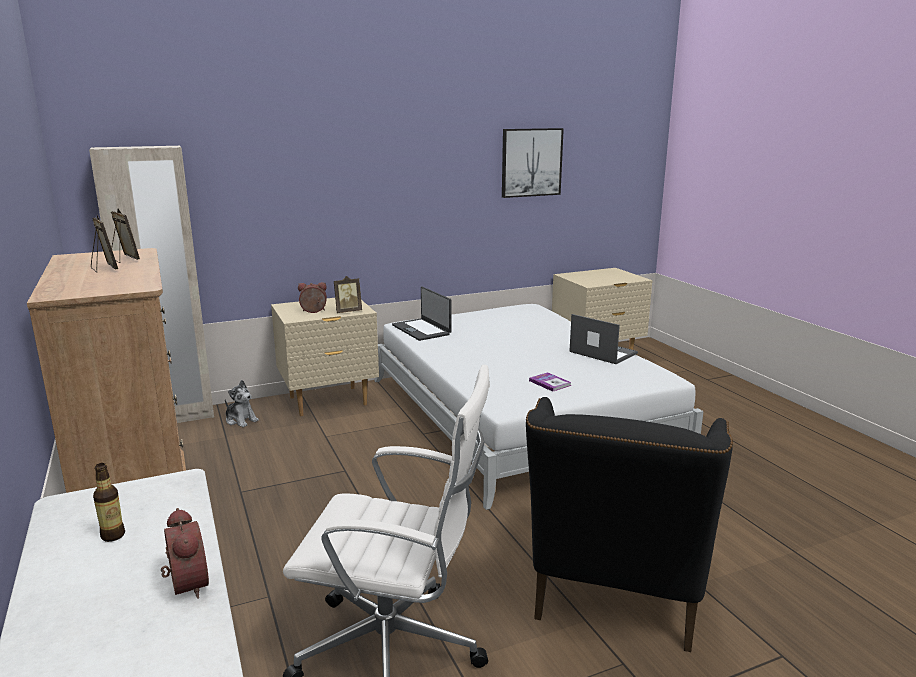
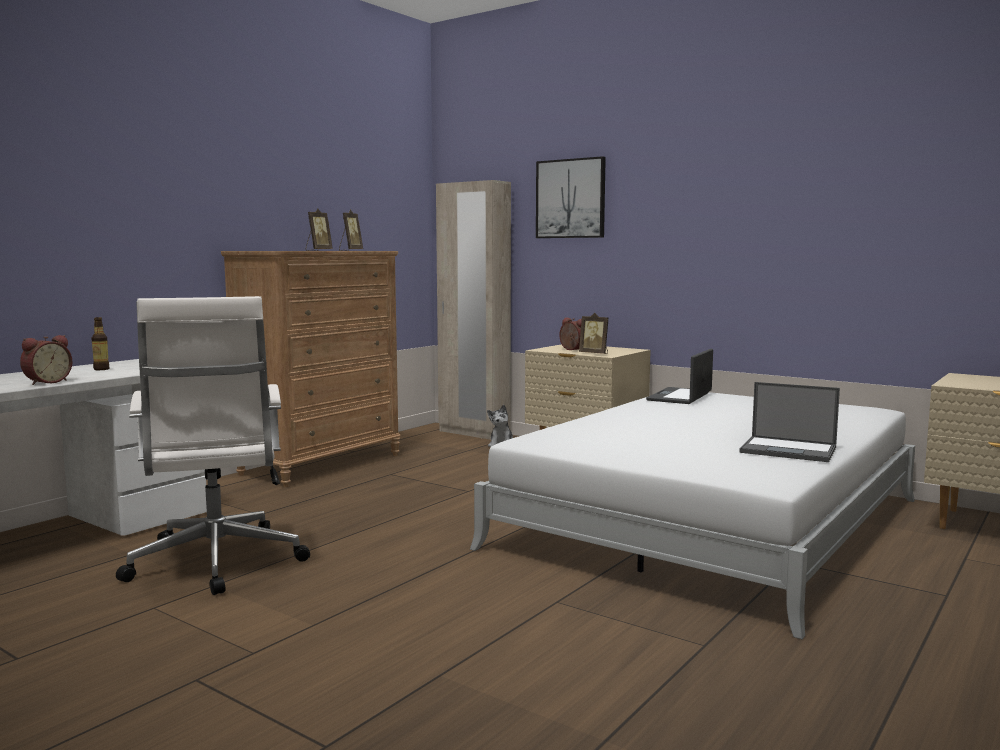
camera: 60 degrees right, 10 degrees down
(531, 162) = (913, 194): picture -> picture (571, 198)
(550, 383) = (628, 445): book -> none
(602, 352) = (789, 450): laptop -> laptop turned 105 degrees clockwise
(615, 598) = (365, 633): black armchair -> none

